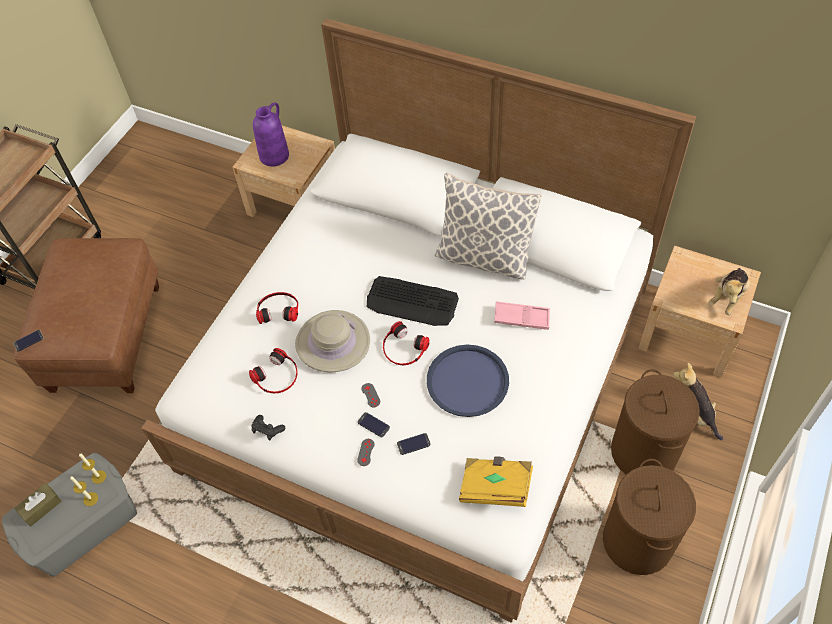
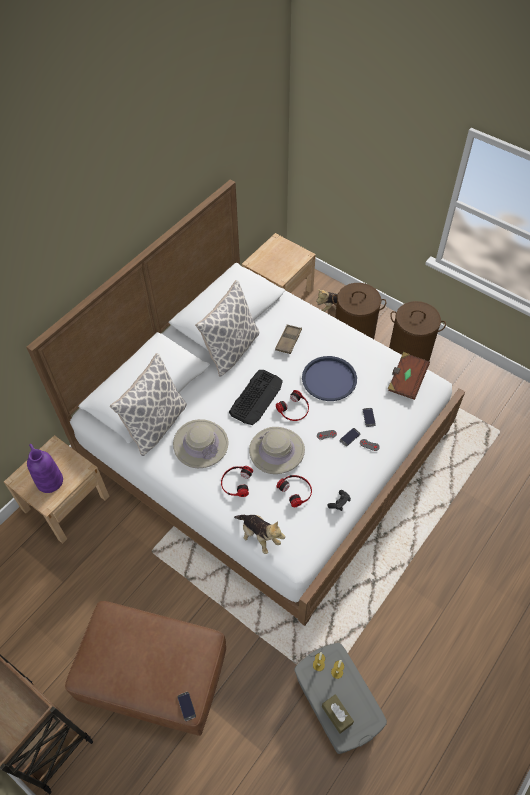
camera: 80 degrees left, 0 degrees up
(326, 261) = (200, 444): none -> beige hat
(346, 212) = (156, 424): none -> pillow
(495, 487) = (406, 381): yellow book -> brown book
(521, 318) = (288, 341): pink tray -> brown tray
(727, 297) = (288, 252): plush toy -> plush toy (259, 536)

